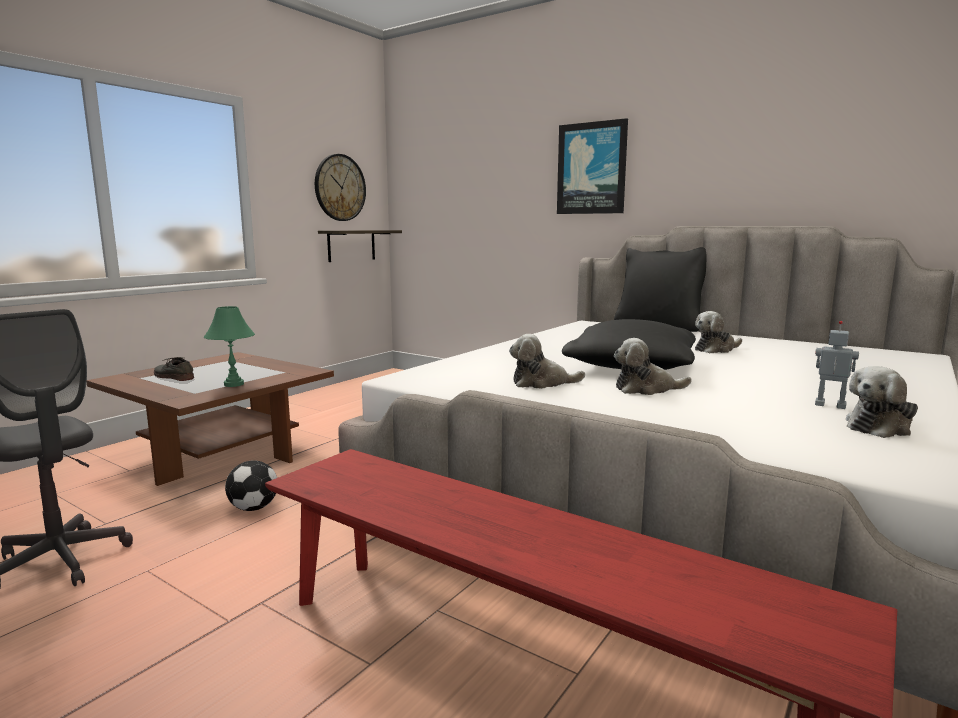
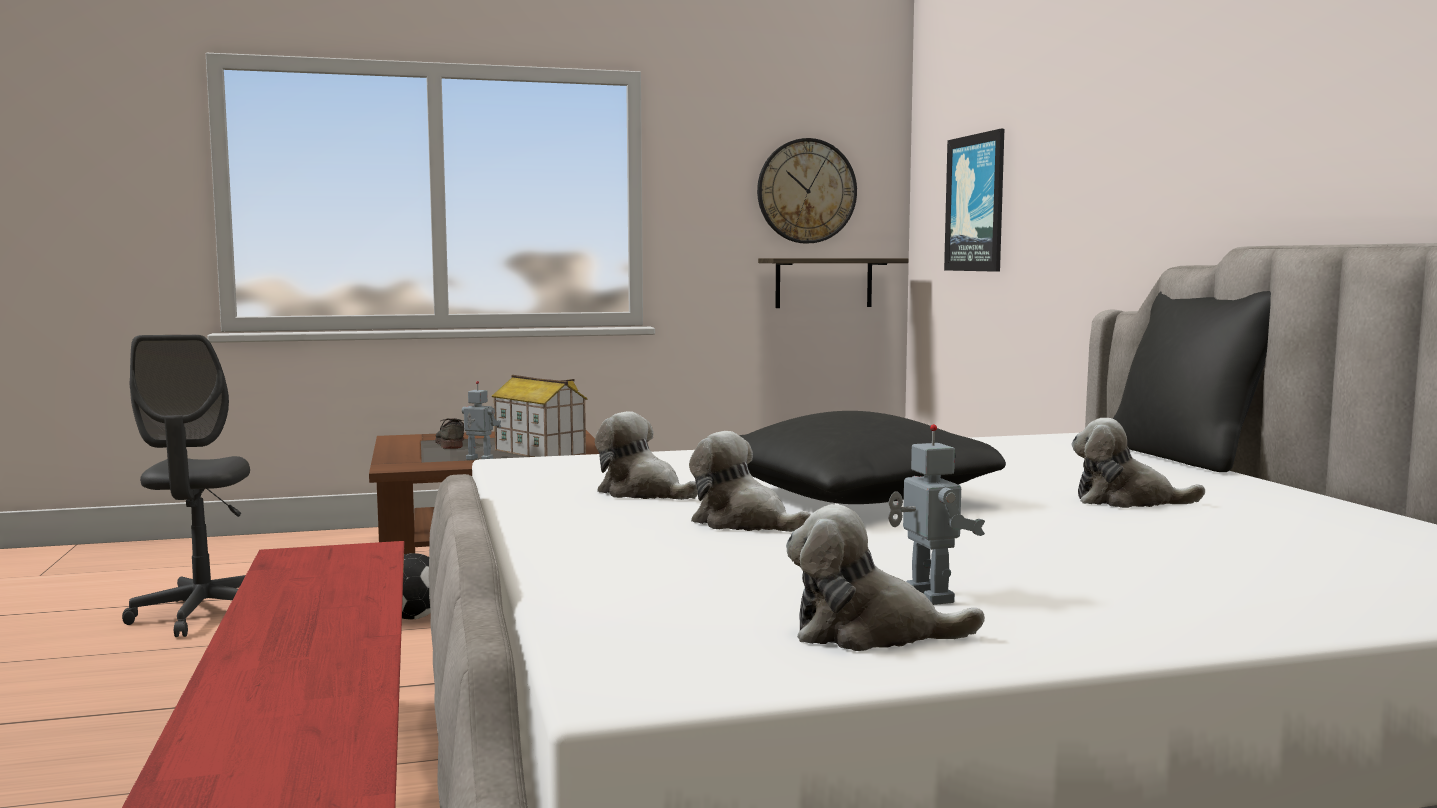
camera: 40 degrees right, 5 degrees down
(234, 384) = (478, 459): green table lamp -> toy robot
(261, 372) = (539, 452): none -> toy house
(591, 168) = (1141, 135): picture -> picture (976, 203)

